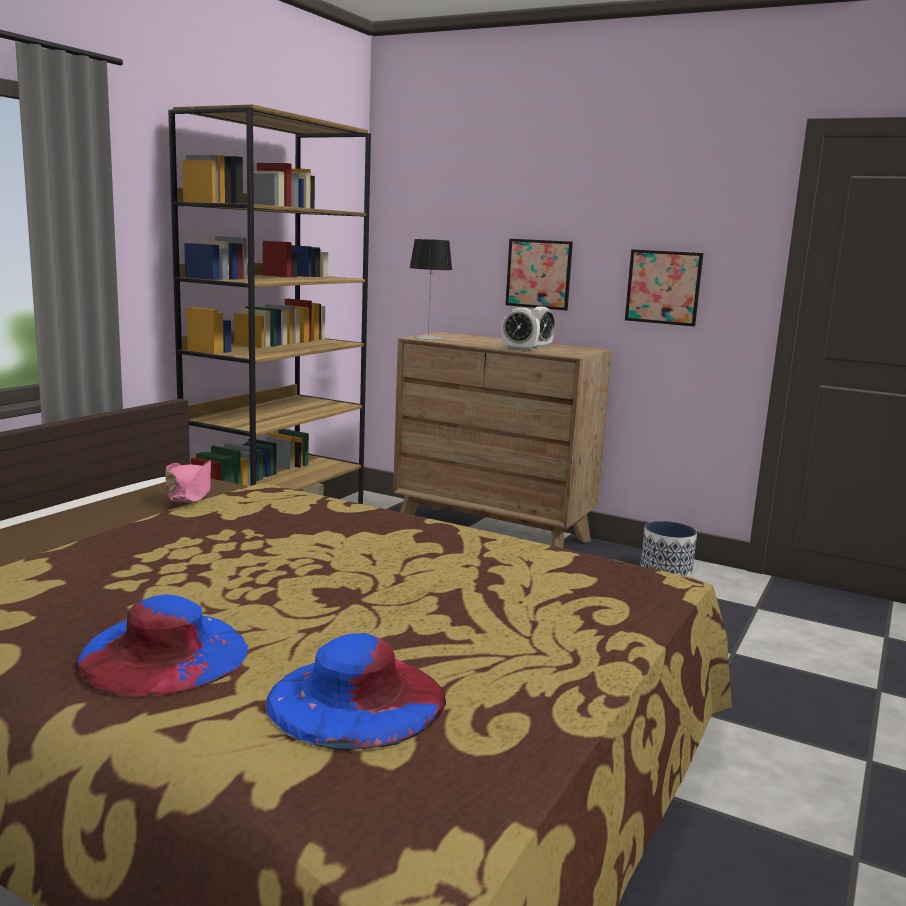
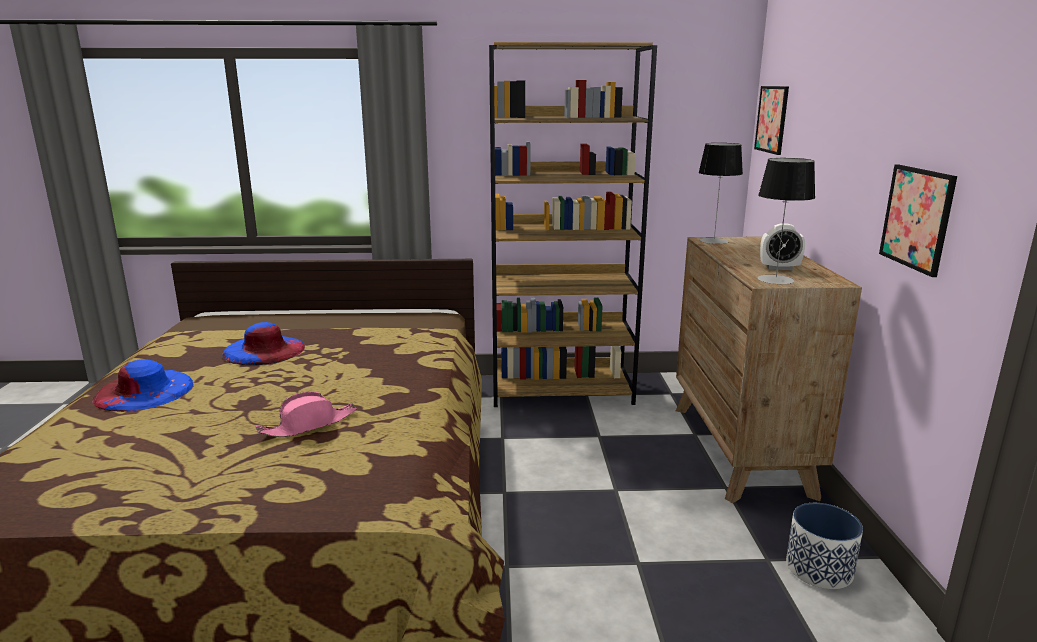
camera: 60 degrees right, 5 degrees up
(189, 493) = (395, 322): pink hat -> pink hat (309, 425)
(356, 699) = (102, 448): blue hat -> blue hat (264, 350)
(519, 349) = (740, 267): alarm clock -> none
(538, 274) = (832, 186): picture -> picture (772, 119)
(567, 352) = (775, 280): none -> table lamp

